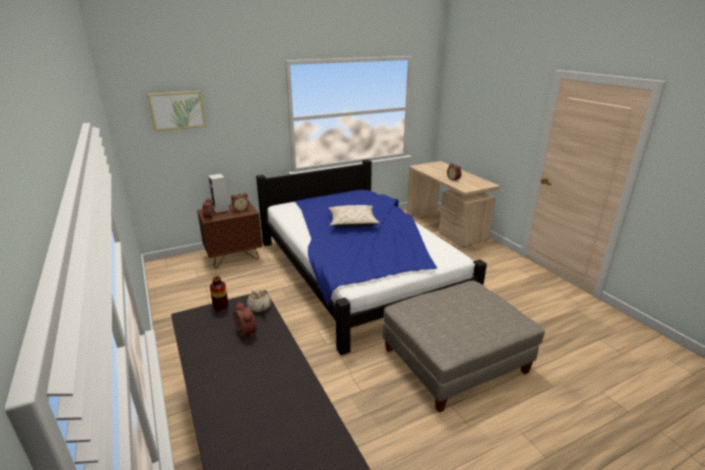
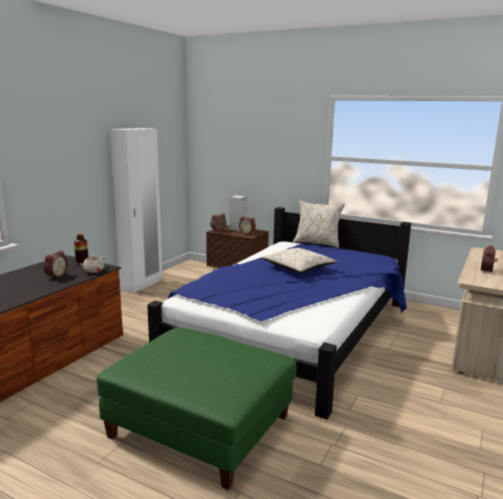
camera: 55 degrees right, 10 degrees down
(165, 310) = (142, 285): none -> white wardrobe
(177, 110) = (231, 135): picture -> none
(304, 197) = (317, 243): none -> beige pillow
(455, 360) = (201, 427): grey ottoman -> green ottoman

